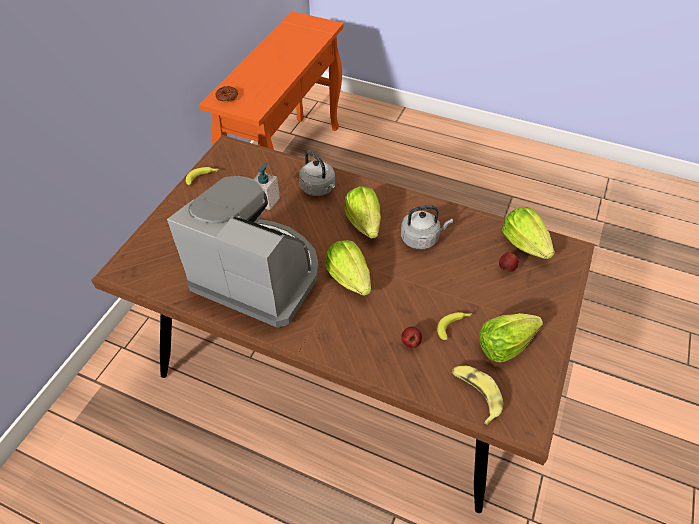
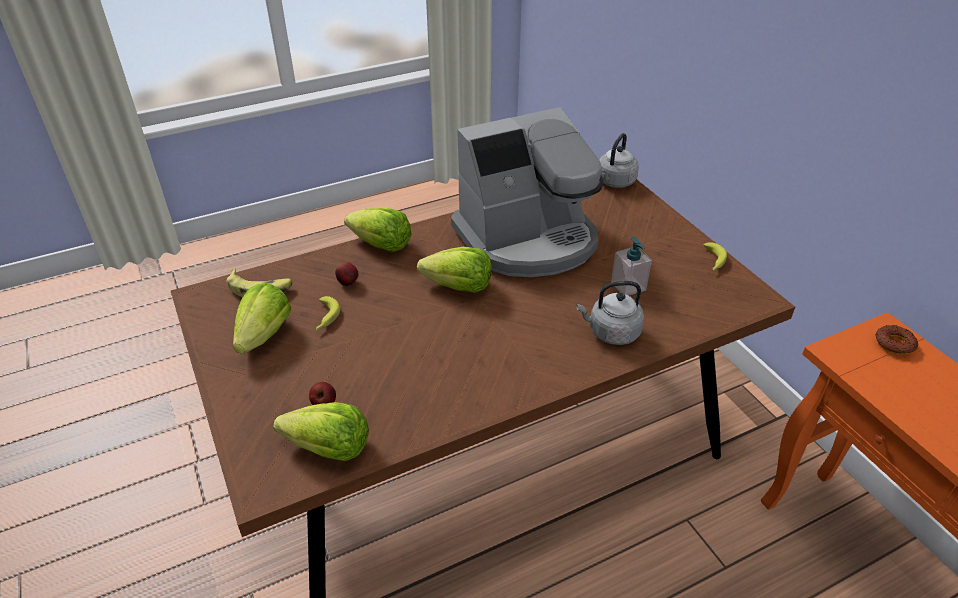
camera: 130 degrees right, 10 degrees down
(364, 223) = (517, 336): lettuce -> lettuce (381, 245)
(421, 238) = (444, 366): grey kettle -> grey kettle (614, 182)

